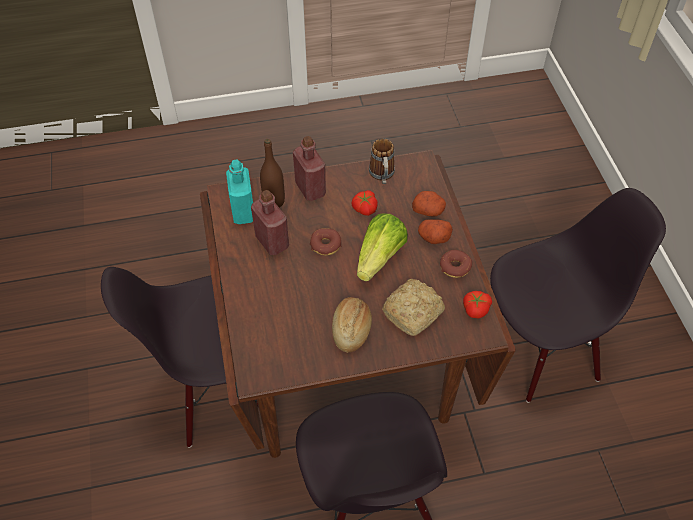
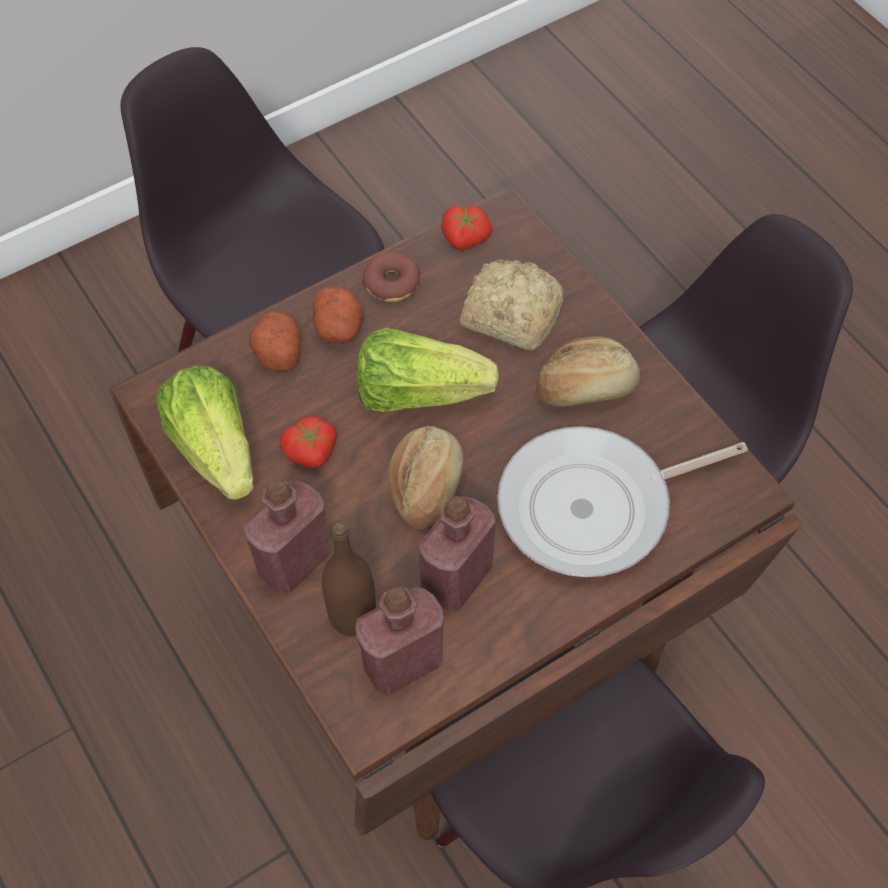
camera: 110 degrees left, 5 degrees up
(243, 212) = (403, 663): turquoise bottle -> red bottle
(281, 307) = (594, 507): none -> frying pan
(325, 245) = (425, 486): donut -> bread
(382, 176) = (215, 448): mug -> lettuce

